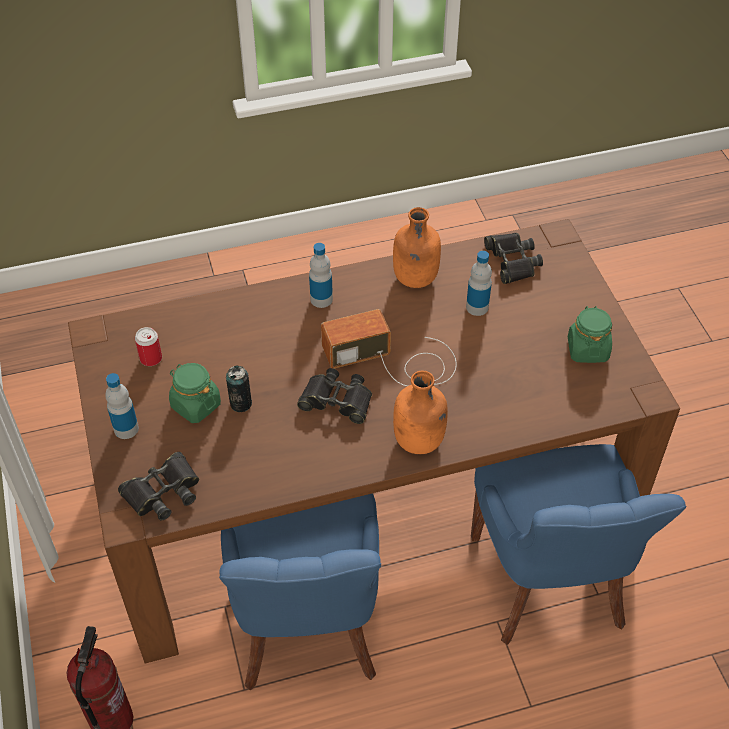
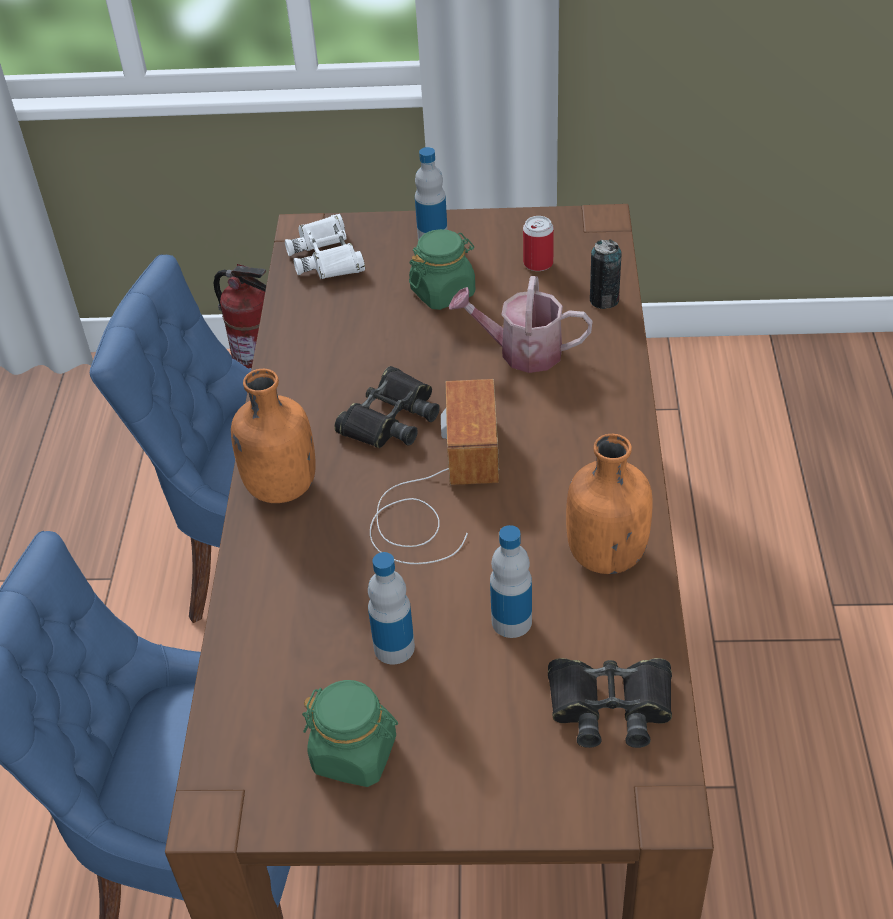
camera: 110 degrees right, 5 degrees down
(163, 492) = (326, 256): black binoculars -> white binoculars
(241, 403) = (428, 330): can -> can (604, 300)
(252, 348) = (521, 352): none -> watering can
(321, 299) = (593, 434): bottle -> bottle (394, 647)

